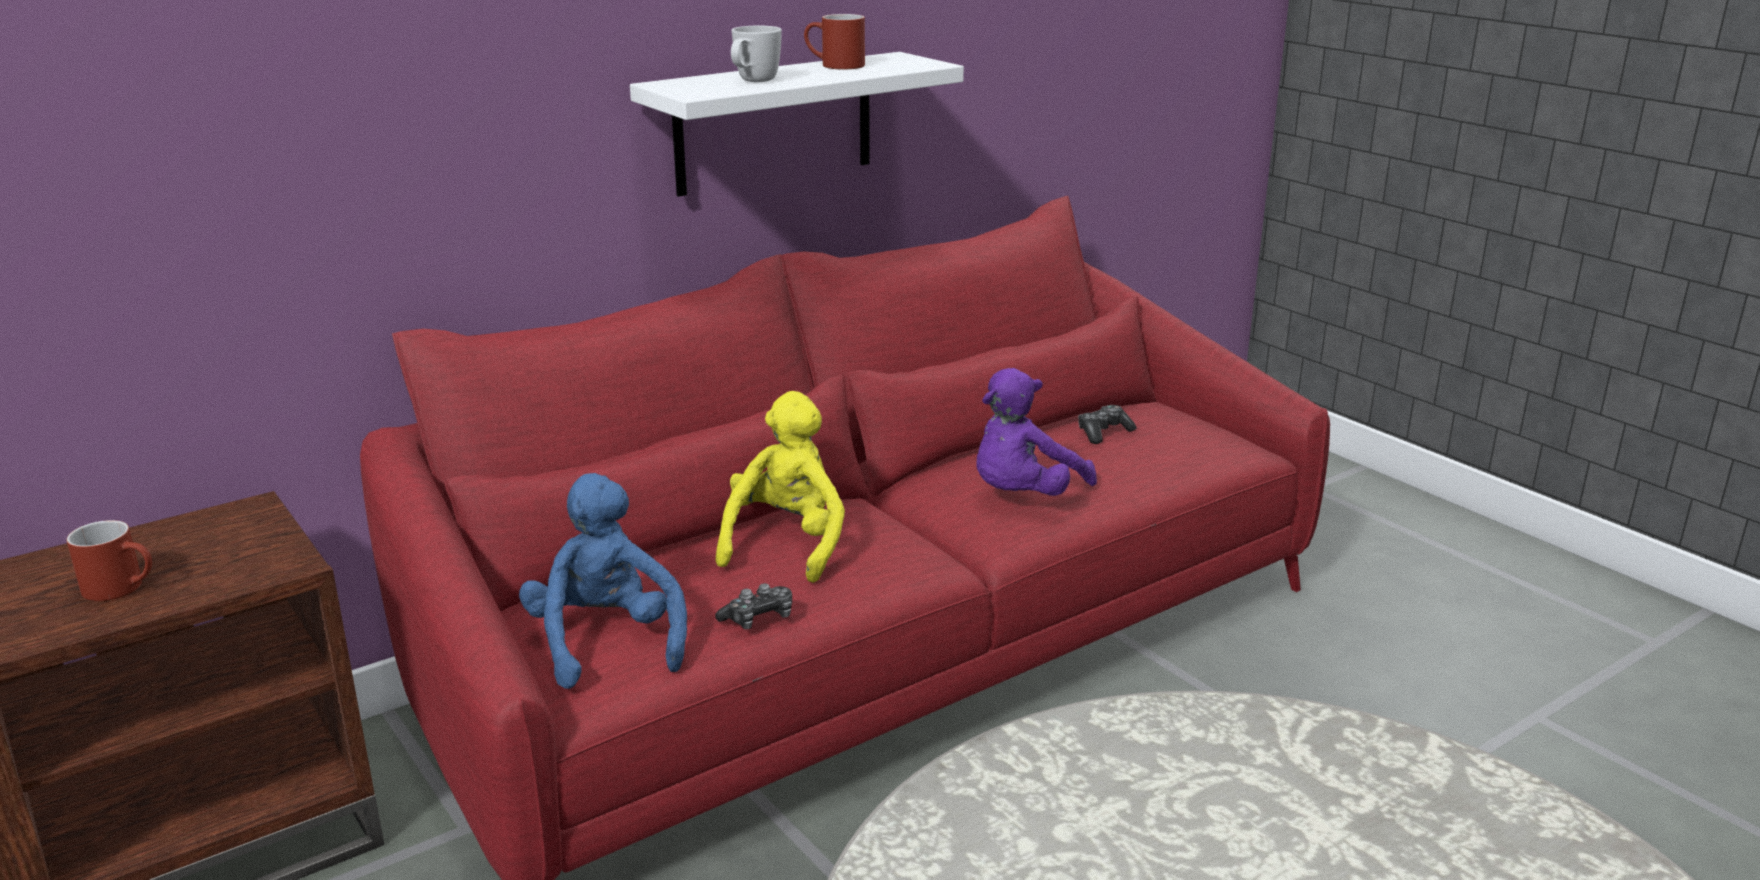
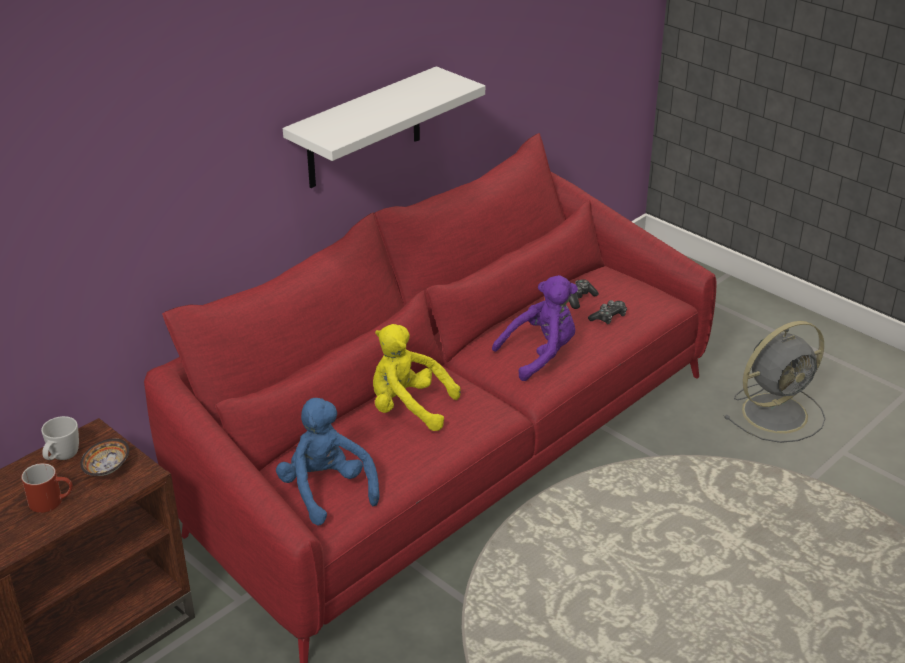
camera: 10 degrees left, 10 degrees up
(239, 553) = (107, 468): none -> bowl
(753, 82) = (362, 120): white mug -> white mug (62, 458)
(758, 618) = (411, 464): game controller -> game controller (608, 317)
(786, 543) = (408, 408): yellow plush toy -> yellow plush toy turned 75 degrees counterclockwise
(834, 66) = (403, 92): red mug -> none
(1023, 496) = (540, 355): purple plush toy -> purple plush toy turned 150 degrees counterclockwise
(1426, 650) = (777, 412): none -> grey fan

